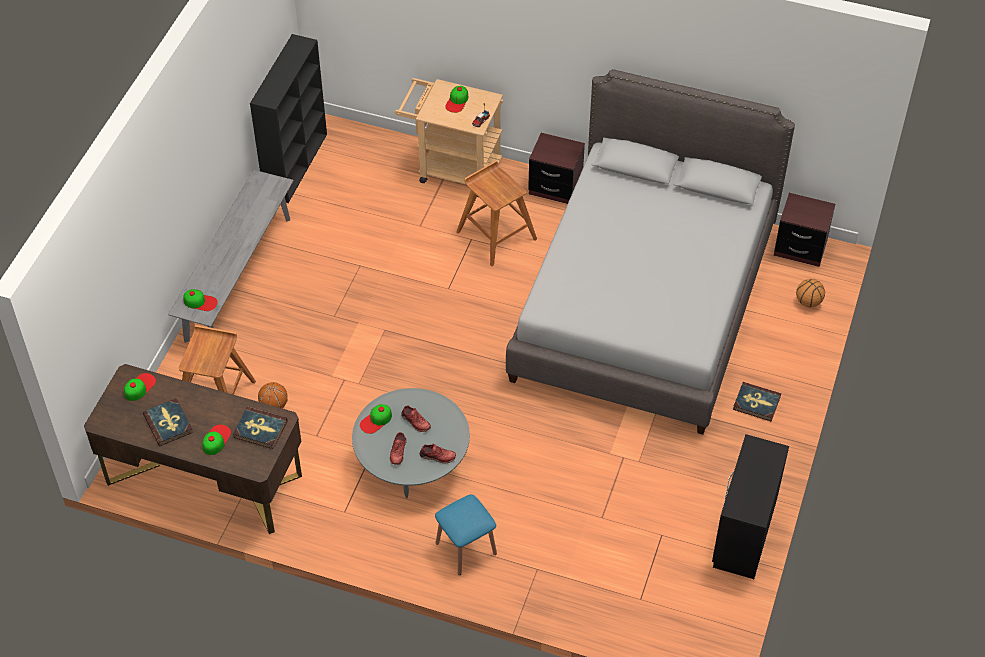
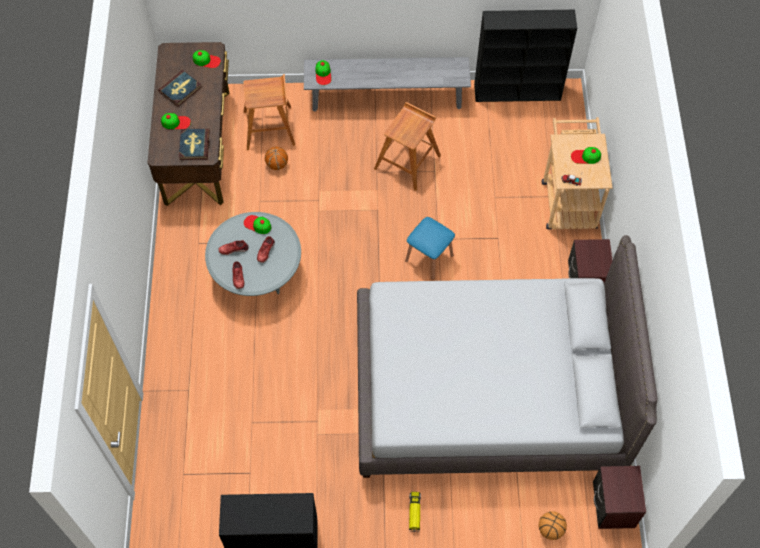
camera: 70 degrees right, 10 degrees up
(466, 548) = (192, 334): blue stool -> blue stool (429, 258)
(496, 235) = (511, 254): brown stool -> brown stool (408, 161)
(756, 403) = (414, 513): book -> toy truck

